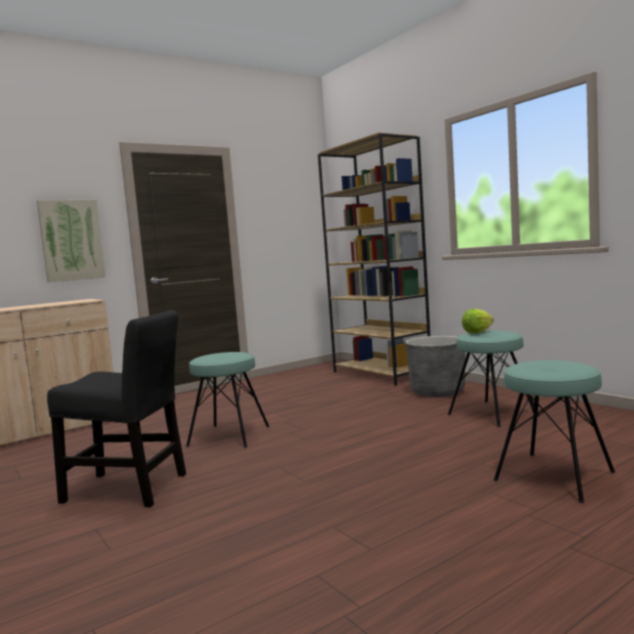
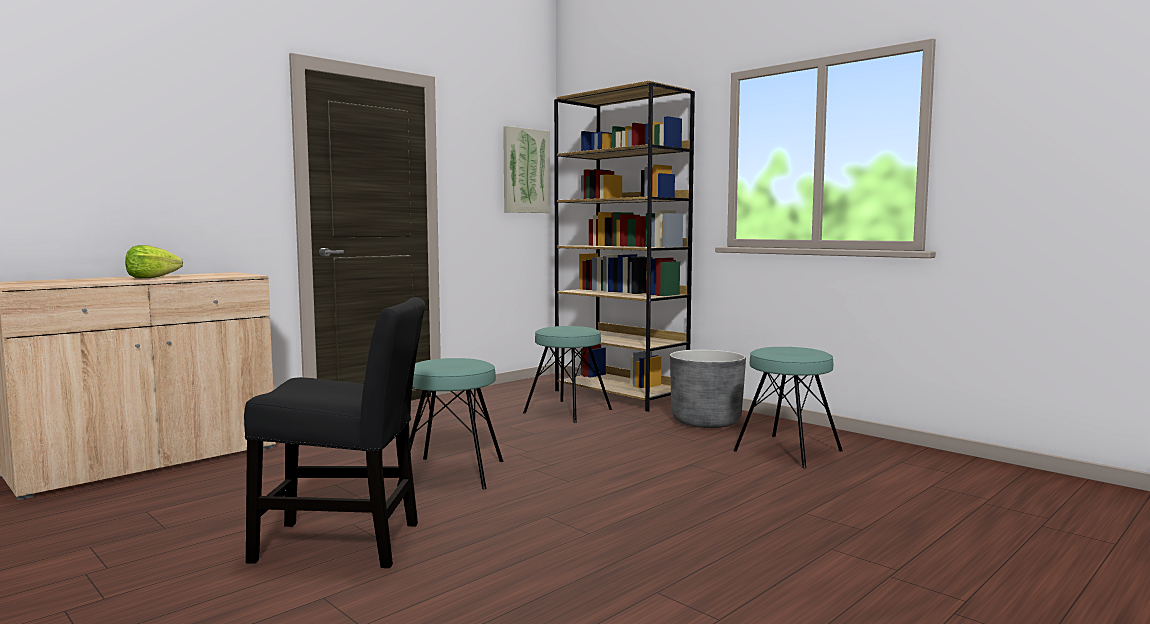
camera: 10 degrees left, 0 degrees up
(71, 240) = (214, 186): picture -> picture (525, 171)
(477, 332) = (774, 347): lettuce -> lettuce (151, 278)
(554, 476) = (898, 529): turquoise stool -> turquoise stool (568, 411)

